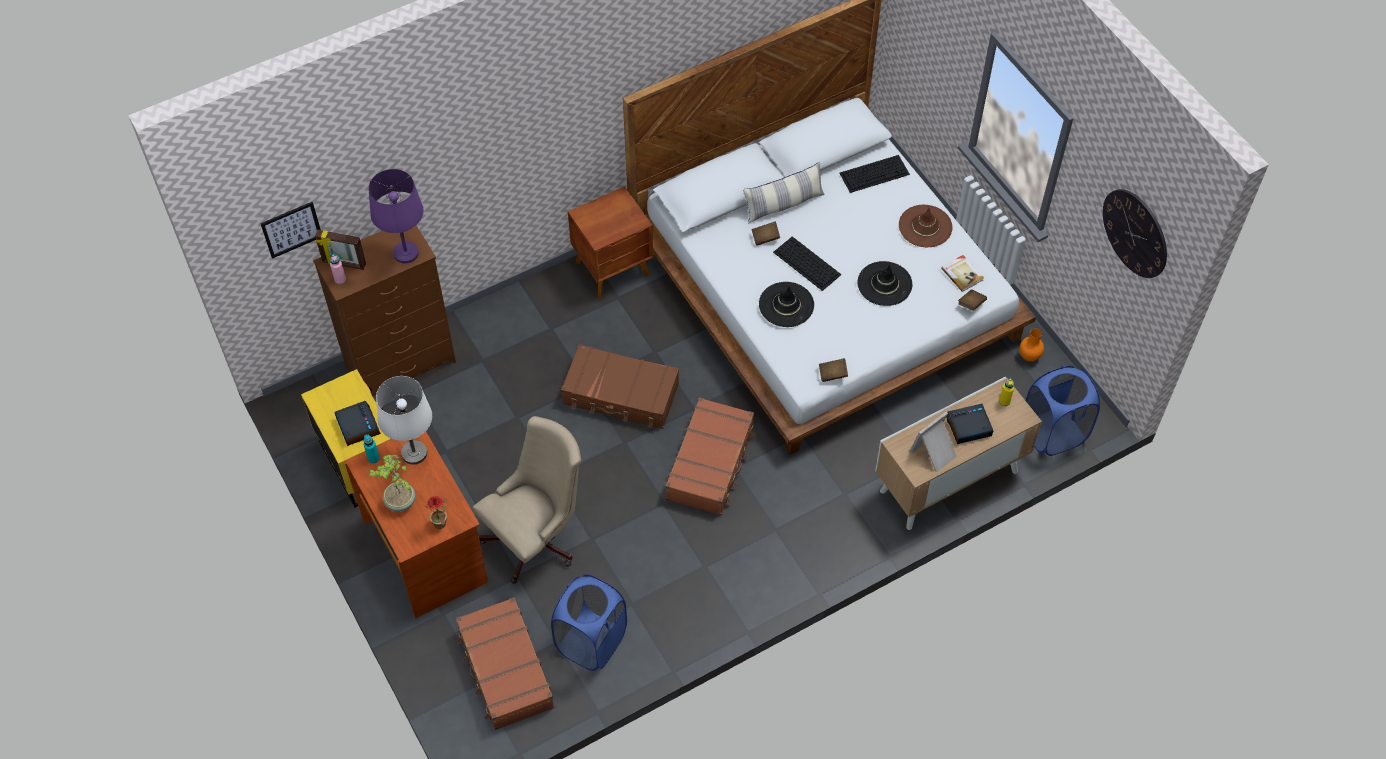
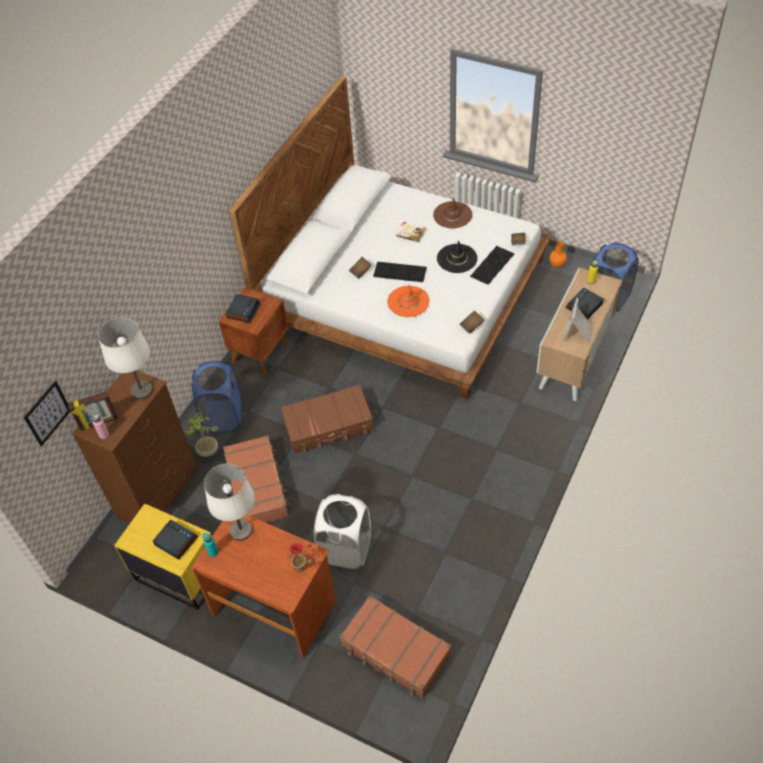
camera: 30 degrees left, 5 degrees down
(400, 502) = (257, 571): potted plant -> potted plant (208, 451)
(406, 253) = (142, 390): purple table lamp -> white table lamp
(537, 537) = (346, 549): beige office chair -> white laundry basket
(591, 641) = (439, 594): blue laundry basket -> blue laundry basket (223, 416)
(601, 214) = (243, 311): none -> alarm clock
(711, 463) = (422, 433): brown suitcase -> brown suitcase (258, 487)
(783, 204) = (355, 247): pillow -> none
(786, 305) = (408, 301): black hat -> orange hat
(875, 173) = (396, 202): keyboard -> keyboard (492, 264)
(962, 274) = (497, 229): book -> book (411, 232)
(1135, 233) = (623, 122): wall clock -> none

